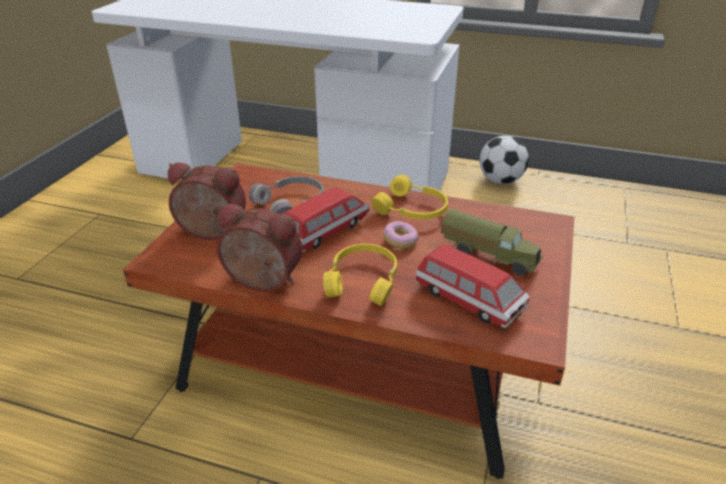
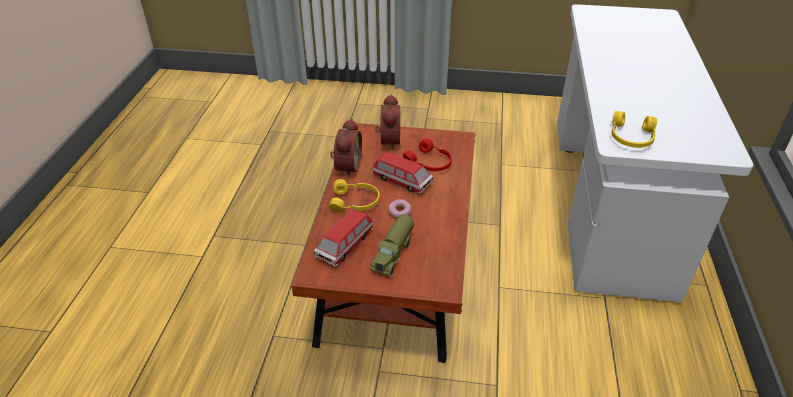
camera: 80 degrees right, 5 degrees up
(291, 204) = (429, 163): grey headphones -> red headphones
(412, 210) = (440, 215): yellow headphones -> yellow headphones (630, 137)
(500, 180) = (700, 352): football -> none

